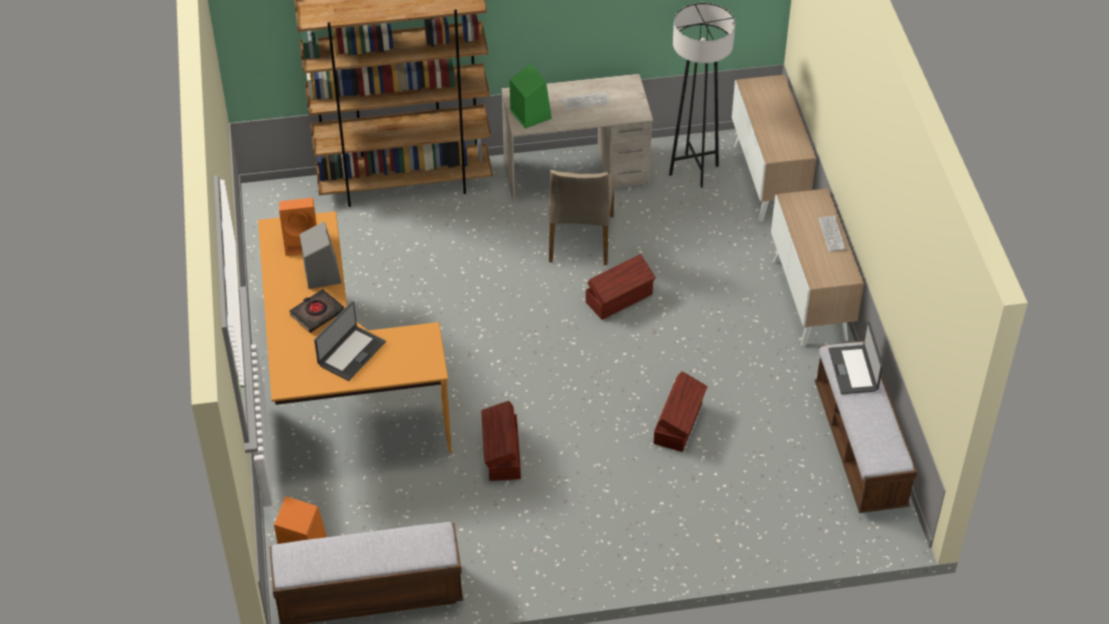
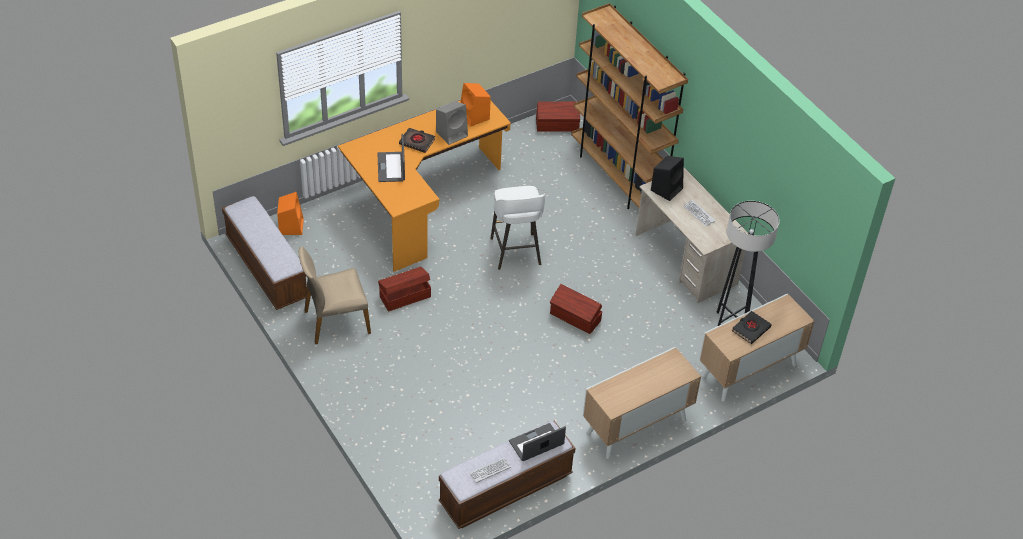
camera: 65 degrees right, 0 degrees up
(351, 353) = (391, 167): laptop -> laptop turned 75 degrees clockwise
(483, 320) = (515, 253): none -> white stool
(530, 114) = (667, 189): green speaker -> black speaker
(580, 239) = (620, 280): beige chair -> beige chair (336, 321)
(679, 423) = (476, 380): brown storage box -> brown storage box (557, 125)
(775, 126) = (750, 329): none -> black book
(831, 234) = (651, 389): keyboard -> keyboard (490, 470)

